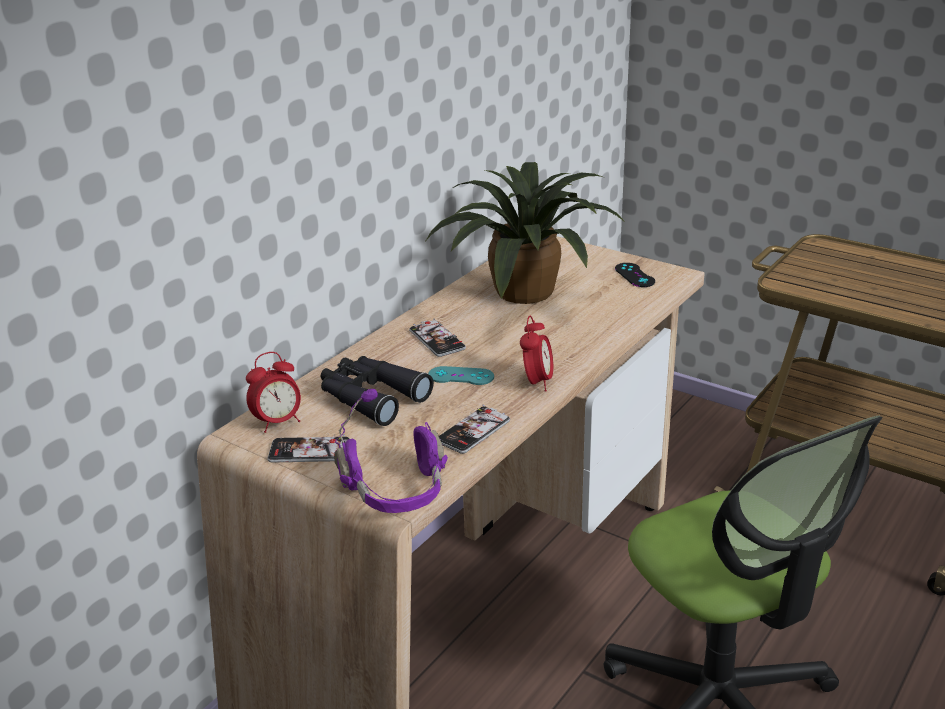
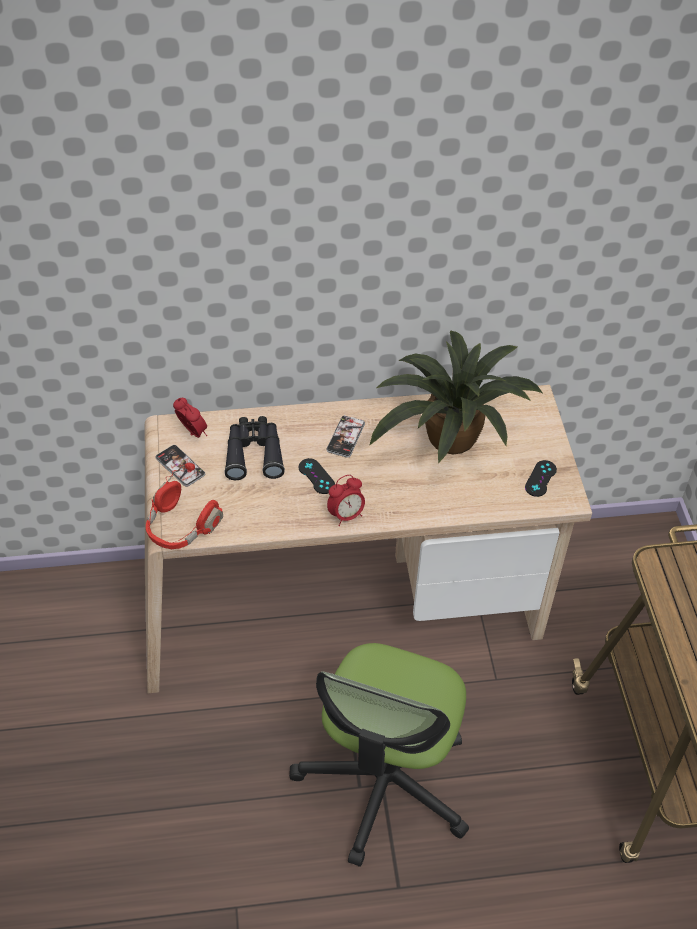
camera: 45 degrees right, 20 degrees up
(278, 422) = (192, 433): alarm clock -> alarm clock turned 150 degrees counterclockwise
(396, 491) = (180, 527): purple headphones -> red headphones
(461, 376) = (316, 476): turquoise game controller -> black game controller
(473, 431) = (265, 521): phone -> none

